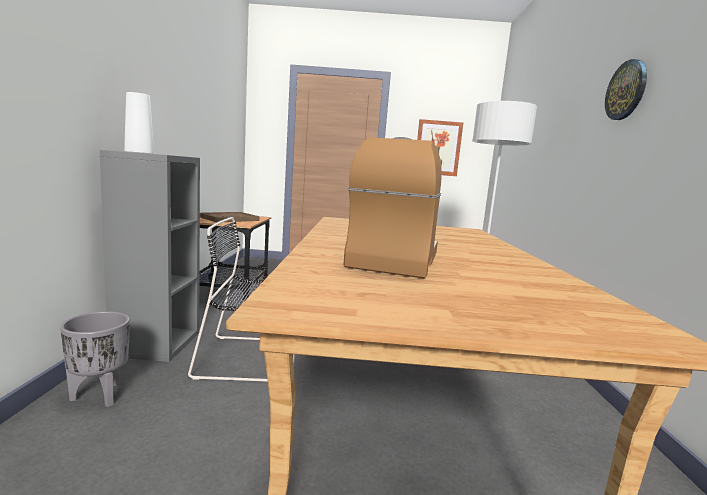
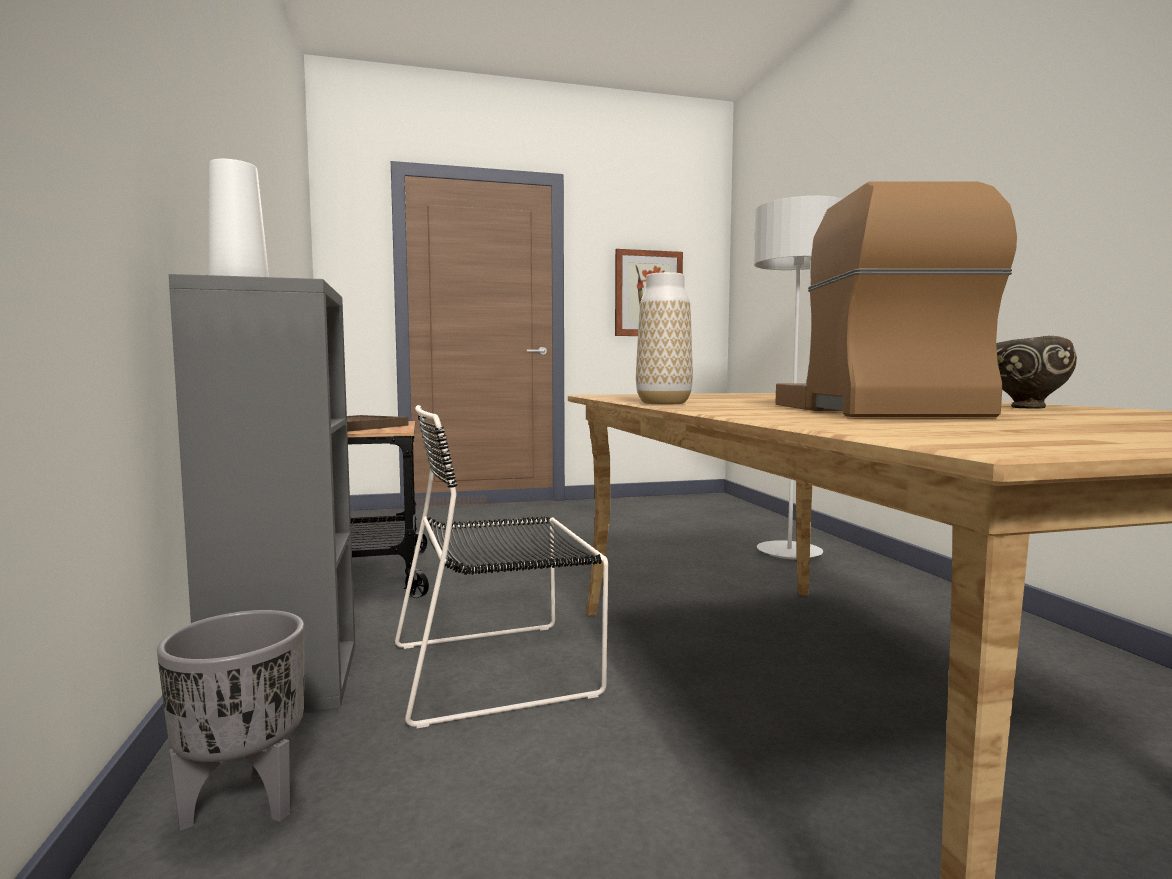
camera: 15 degrees left, 5 degrees down
(322, 236) = (663, 403): none -> vase
(506, 268) = (1025, 407): none -> brown bowl
(626, 90) = (1000, 168): wall clock -> none

